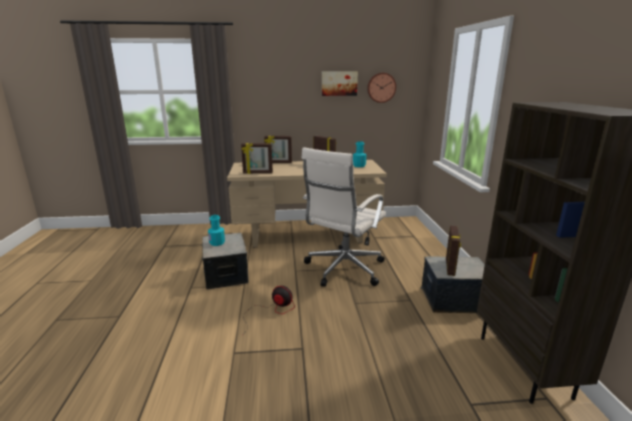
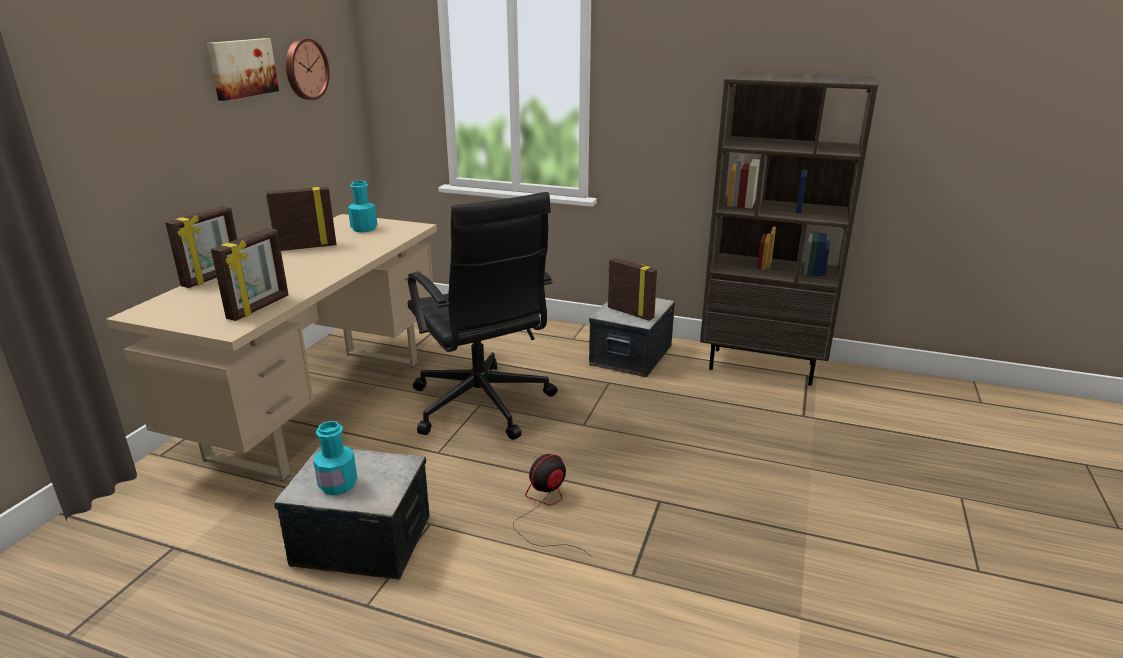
camera: 65 degrees left, 5 degrees up
(343, 269) = (482, 406): white office chair -> black office chair

